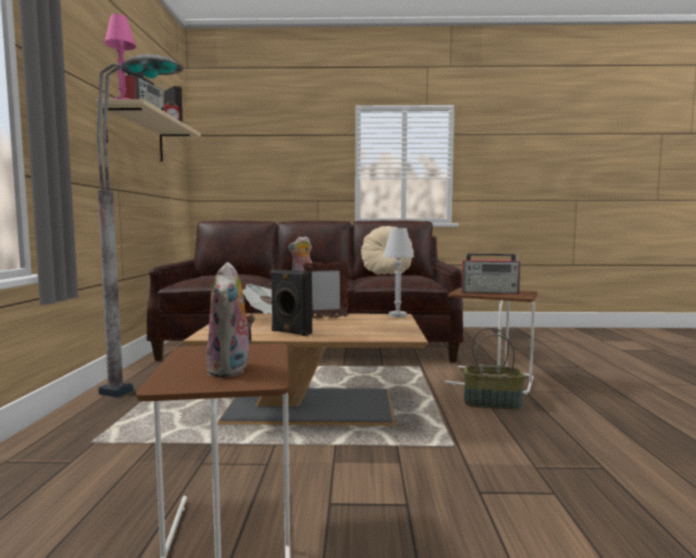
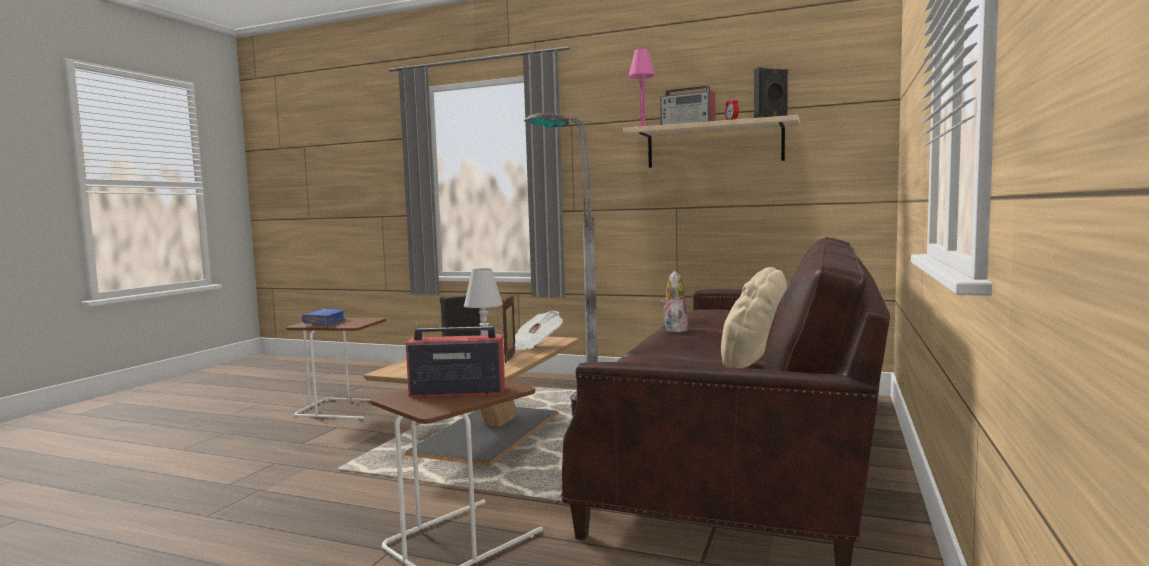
camera: 110 degrees right, 0 degrees up
(231, 370) = (324, 323): plush toy -> blue book
(490, 292) = (456, 391): radio -> radio turned 60 degrees clockwise
(493, 403) = (389, 514): basket -> none

